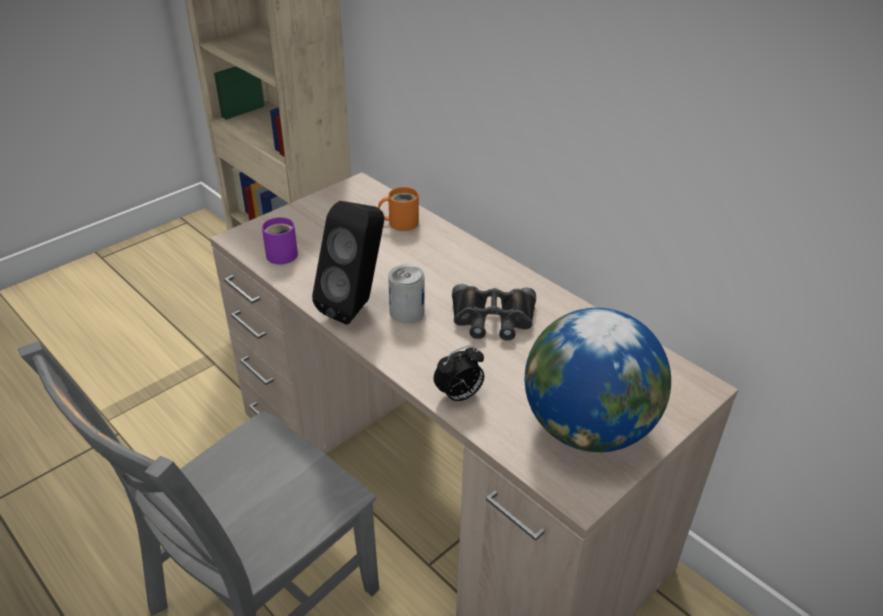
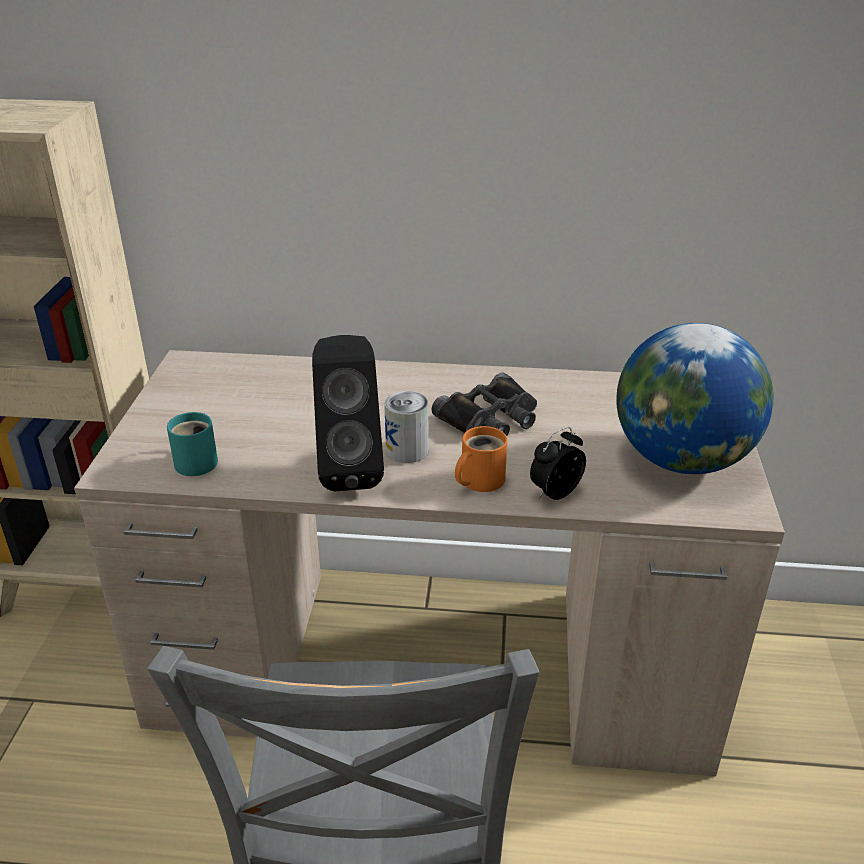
camera: 40 degrees left, 5 degrees down
(284, 253) = (196, 461): purple mug -> turquoise mug
(400, 222) = (283, 378): orange mug -> orange mug (478, 480)
(459, 396) = (555, 492): alarm clock -> alarm clock turned 150 degrees counterclockwise

